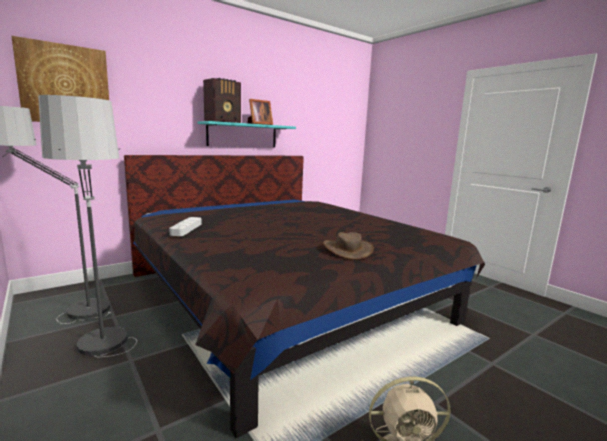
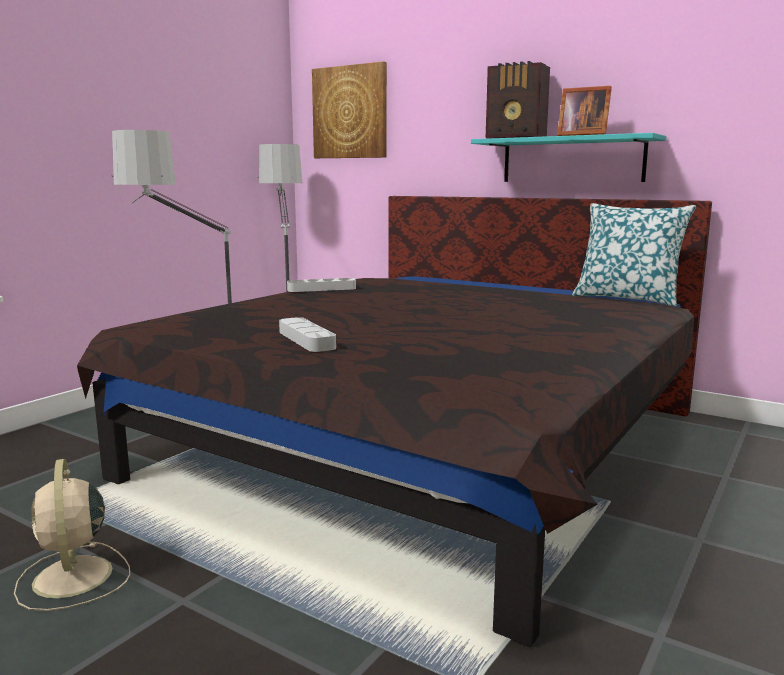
camera: 70 degrees right, 0 degrees up
(296, 201) = (627, 298): none -> pillow
(347, 250) = (306, 340): brown hat -> grey tray

